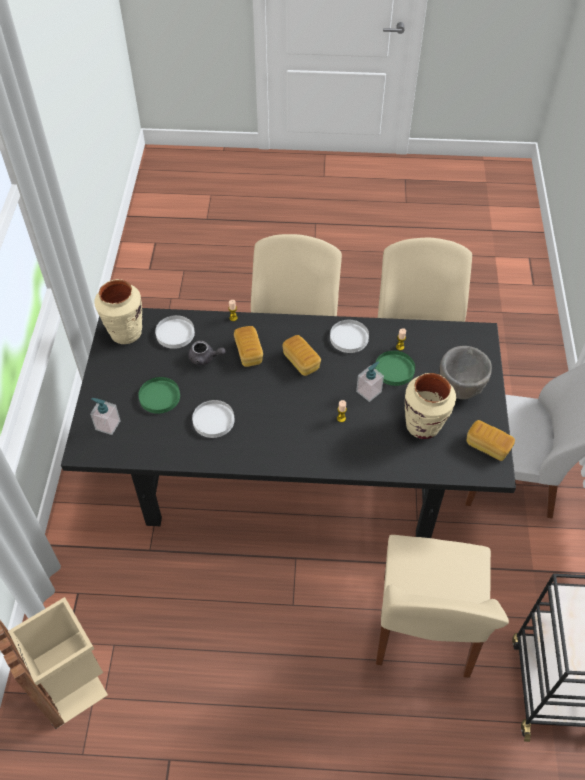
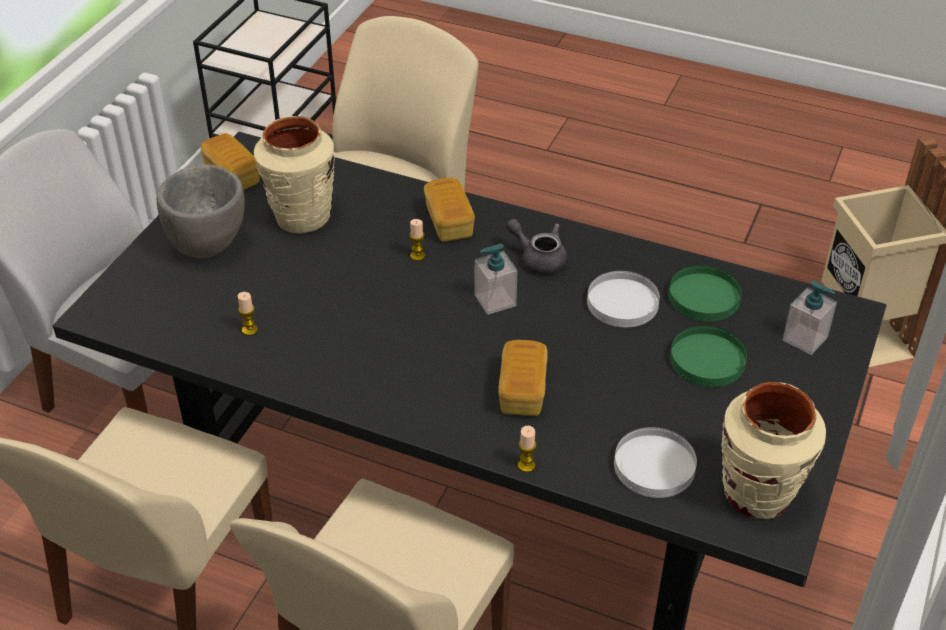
camera: 160 degrees left, 10 degrees down
(205, 358) = (607, 402): grey teapot -> grey teapot (539, 258)
(301, 361) = (435, 351): bread -> bread (449, 222)
(349, 338) = (326, 367): white plate -> none
(369, 391) = (350, 279): soap dispenser -> soap dispenser (495, 300)
(394, 369) = (285, 299): green plate -> green plate (703, 297)

